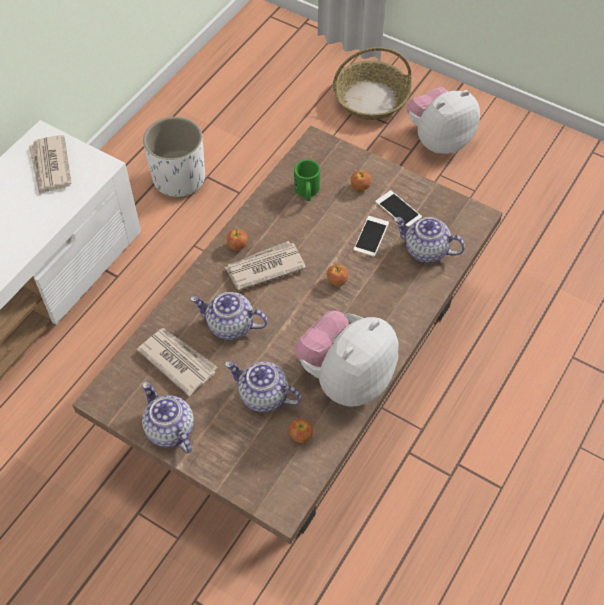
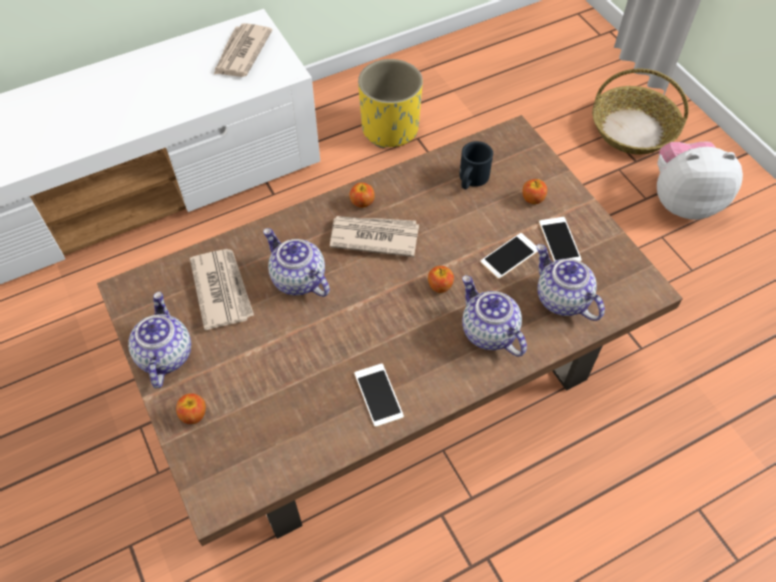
camera: 30 degrees right, 0 degrees up
(179, 178) = (390, 129): white planter -> yellow planter
(263, 396) = (279, 369): teapot -> teapot (488, 332)
(301, 435) = (287, 432): apple -> apple (194, 414)
(307, 192) = (471, 180): green mug -> black mug
(346, 377) = (378, 395): plush toy -> phone

